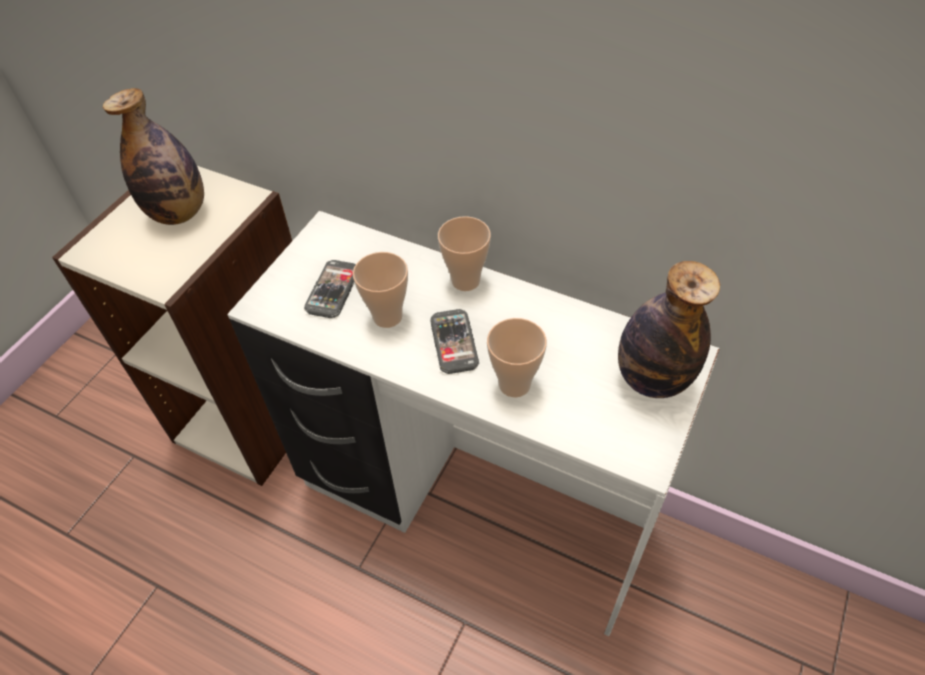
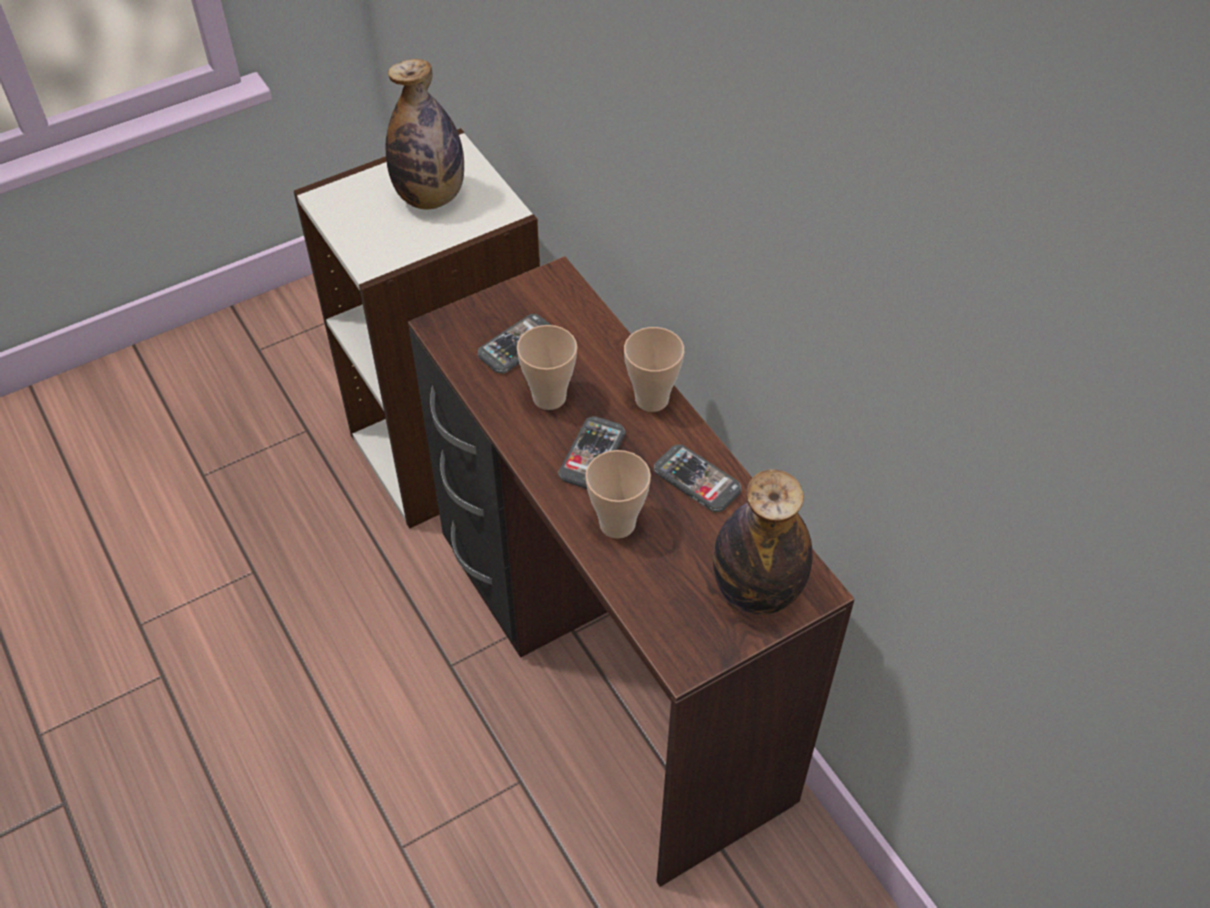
camera: 30 degrees right, 0 degrees up
(472, 508) = (609, 673): white desk -> brown desk
(545, 322) = (697, 480): none -> phone

